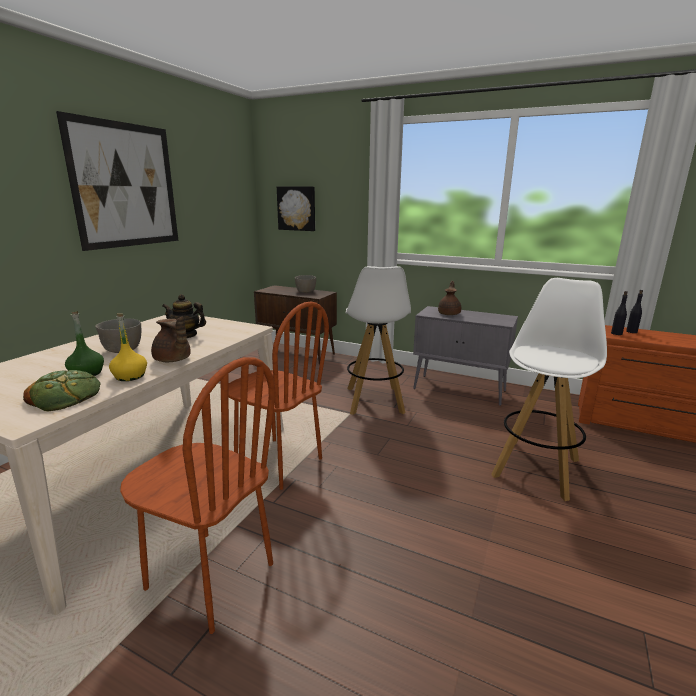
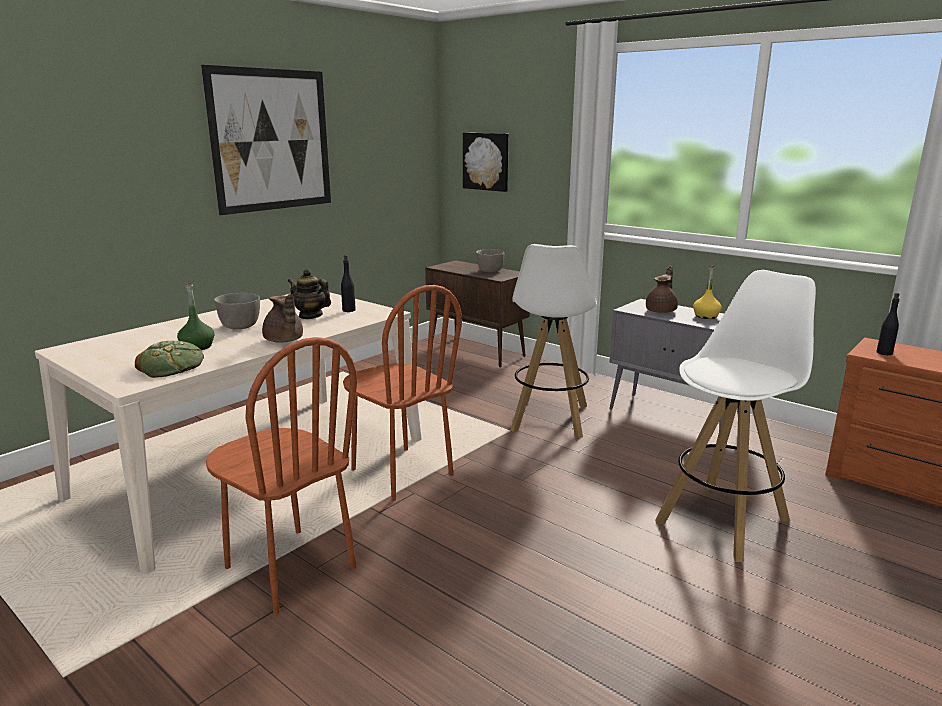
camera: 15 degrees right, 0 degrees up
(130, 376) = (235, 353): yellow bottle -> yellow bottle (706, 316)
(631, 331) = (912, 352): black bottle -> black bottle (349, 310)

